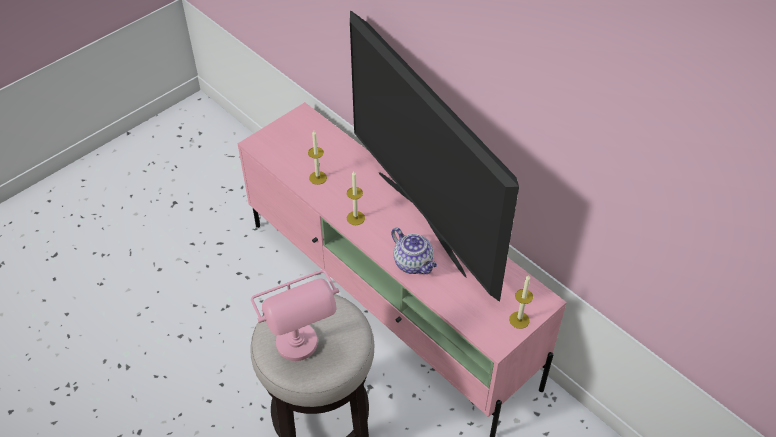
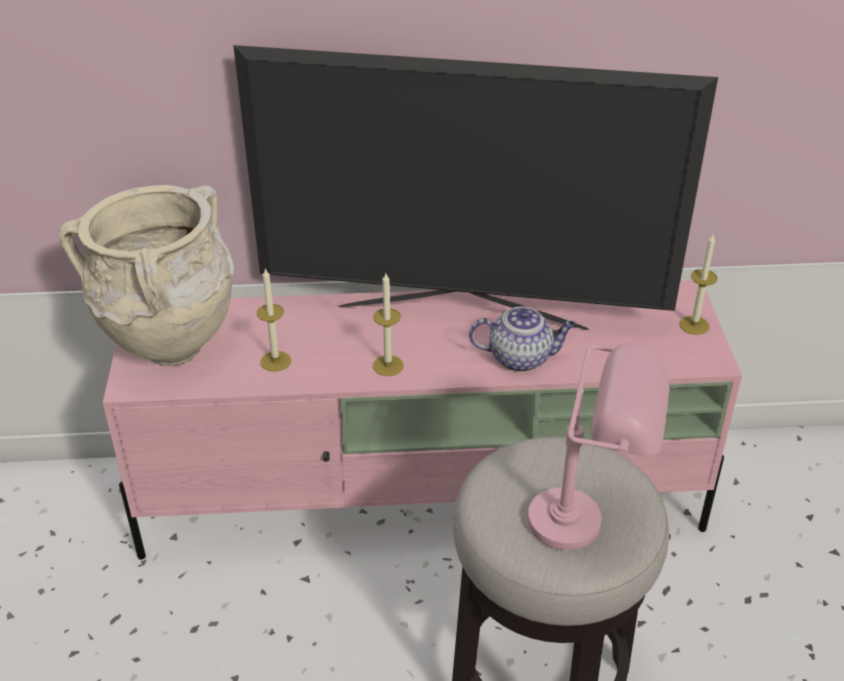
camera: 50 degrees left, 10 degrees down
(287, 141) = (171, 353): none -> beige vase

